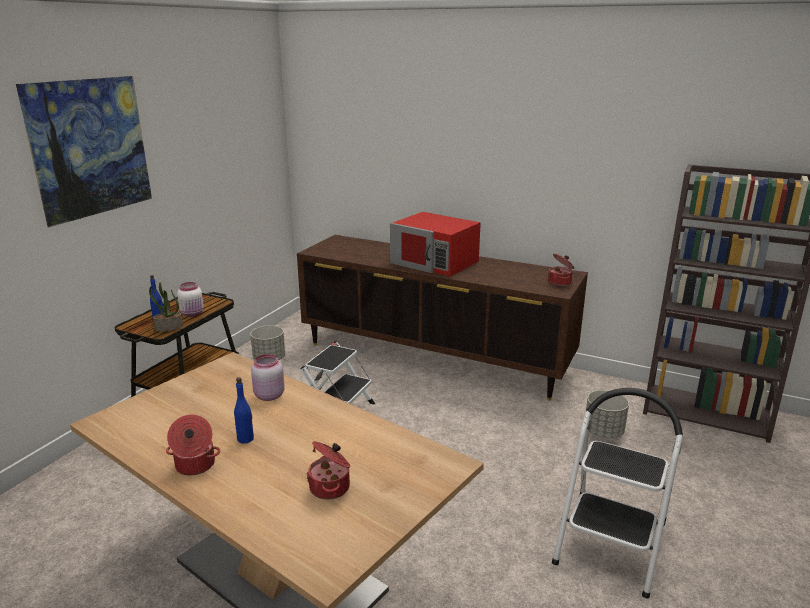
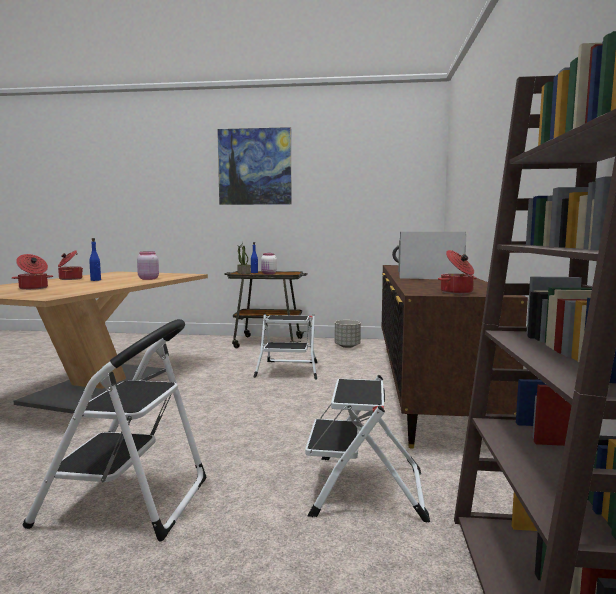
camera: 70 degrees right, 15 degrees down
(435, 262) = (431, 275): red microwave -> white microwave
(603, 432) = (365, 488): grey planter -> step ladder

